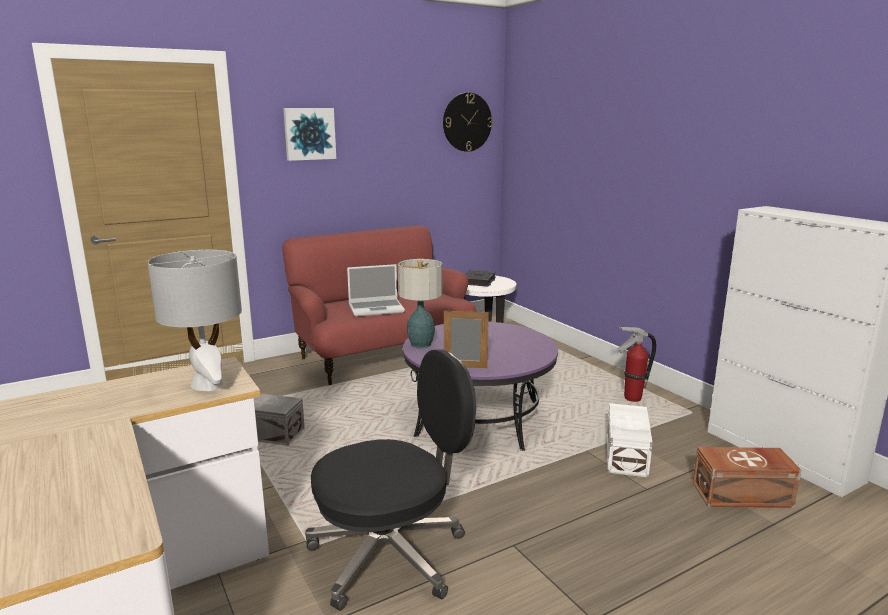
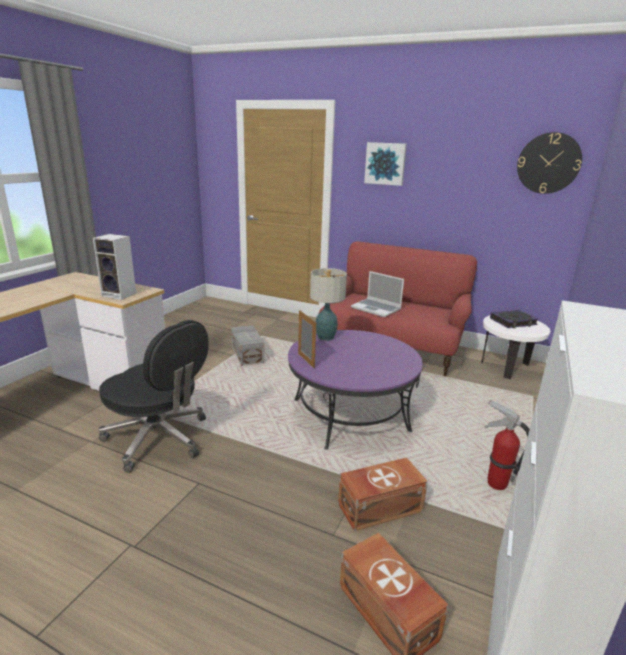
camera: 55 degrees right, 5 degrees up
(208, 385) = (120, 295): grey table lamp -> speaker
(625, 455) = (378, 506): white storage box -> brown storage box

